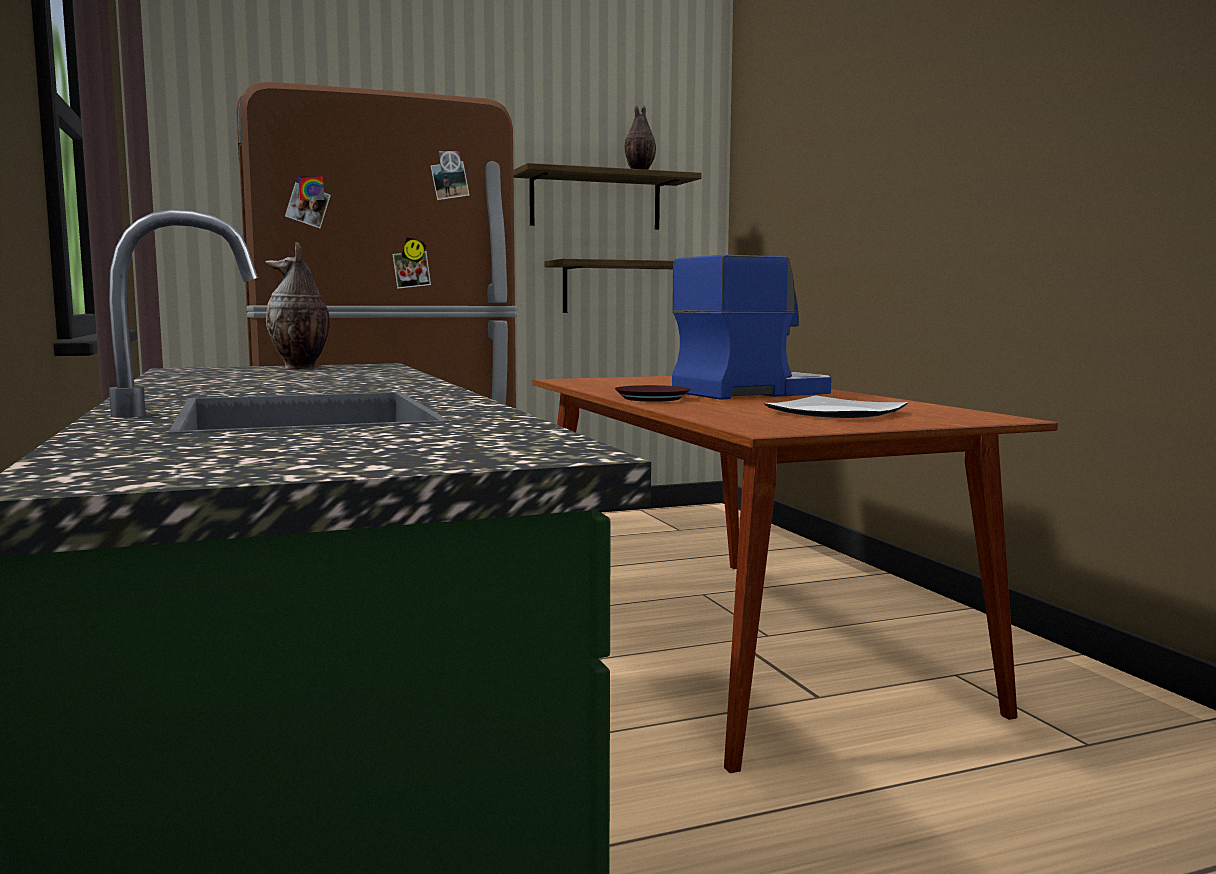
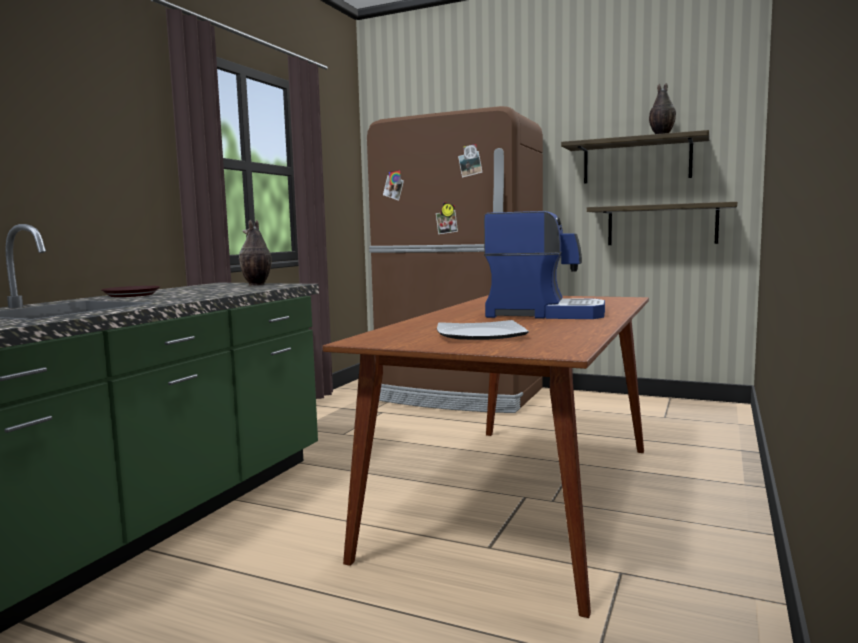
camera: 45 degrees right, 0 degrees up
(651, 398) = (453, 313): brown plate -> brown plate (132, 295)

